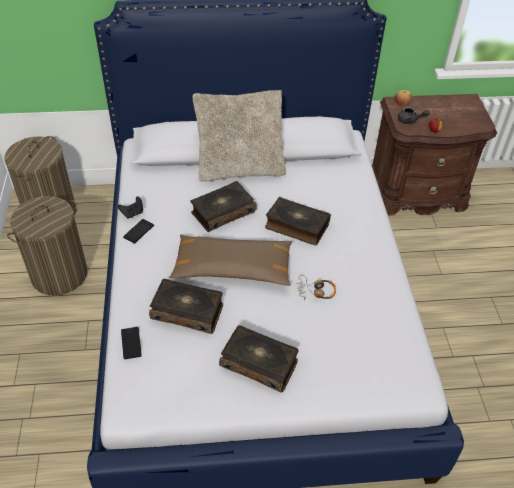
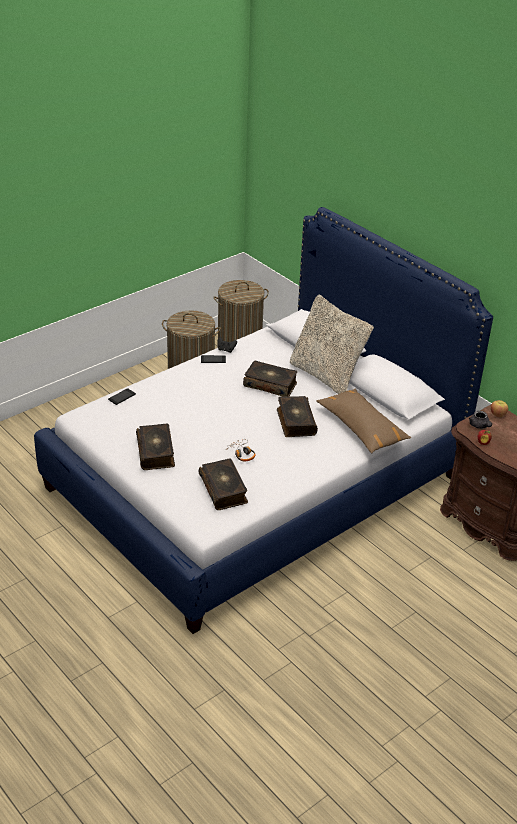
camera: 55 degrees right, 10 degrees down
(187, 311) = (166, 406): book -> book (224, 490)
(233, 268) = (223, 410): brown pillow -> brown pillow (361, 428)

